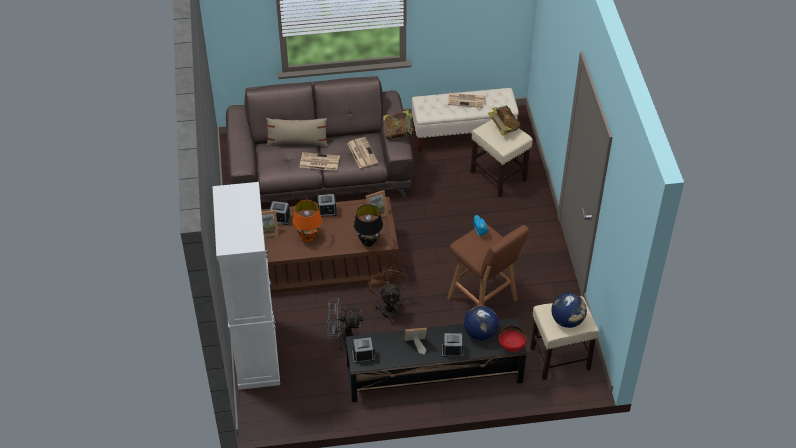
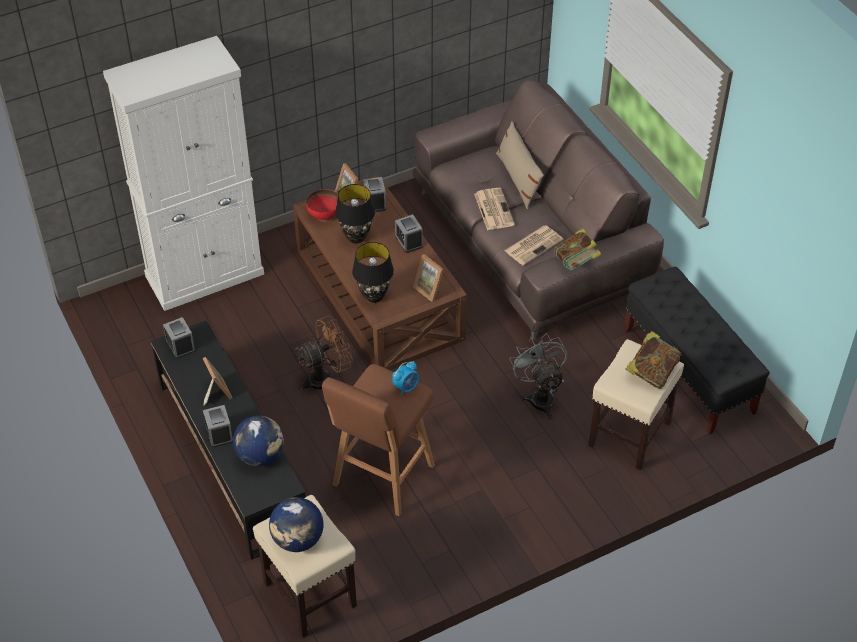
camera: 70 degrees right, 0 degrees up
(309, 237) = (356, 238): orange table lamp -> black table lamp
(343, 339) = (256, 348): grey fan -> grey fan (539, 397)
(463, 135) = (688, 372): beige bench -> black bench
(467, 100) = (704, 325): newspaper -> none
(511, 347) = (248, 497): red bowl -> red bowl (324, 216)

